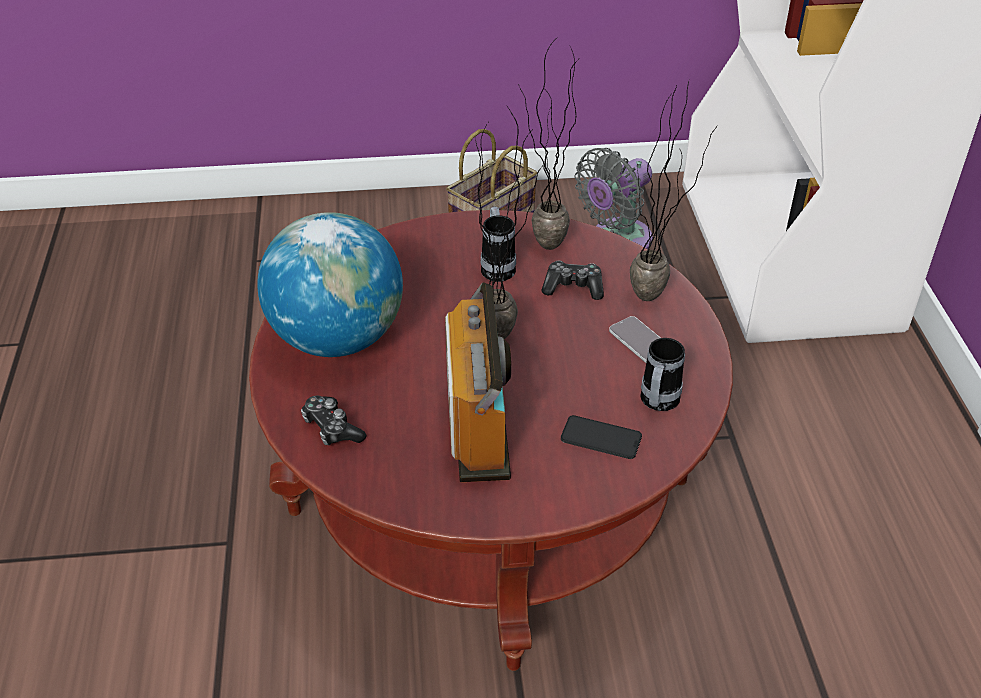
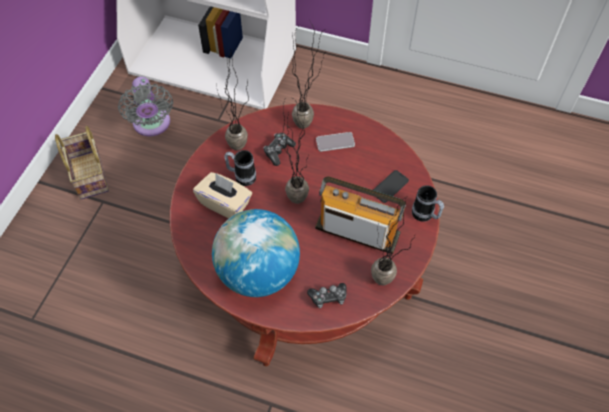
camera: 65 degrees left, 15 degrees up
(387, 489) = (383, 287): none -> potted plant
(438, 267) = (225, 204): none -> beige tissue box
(657, 403) = (378, 155): mug -> mug (425, 216)

